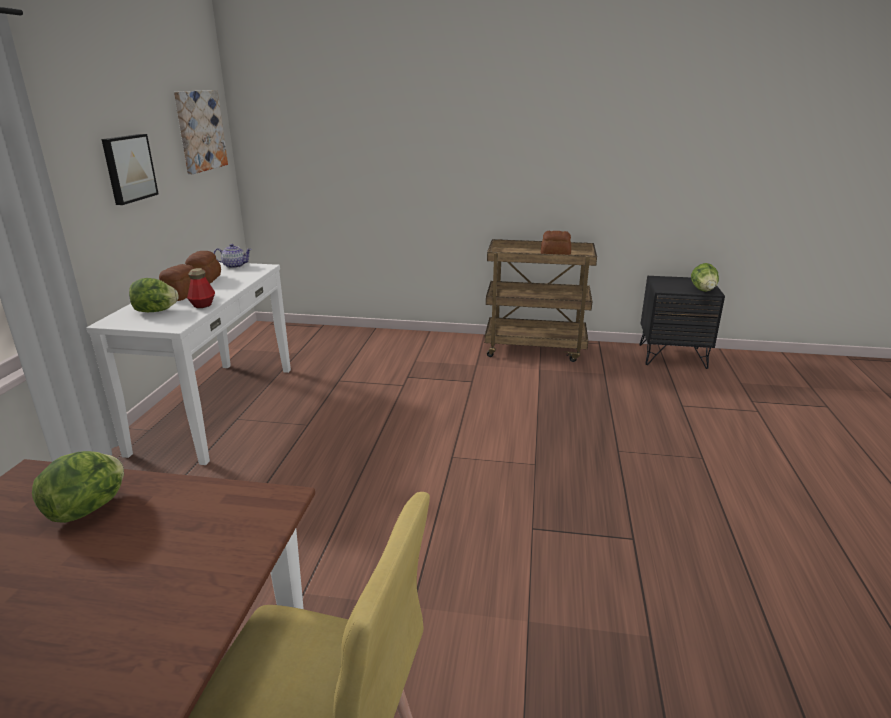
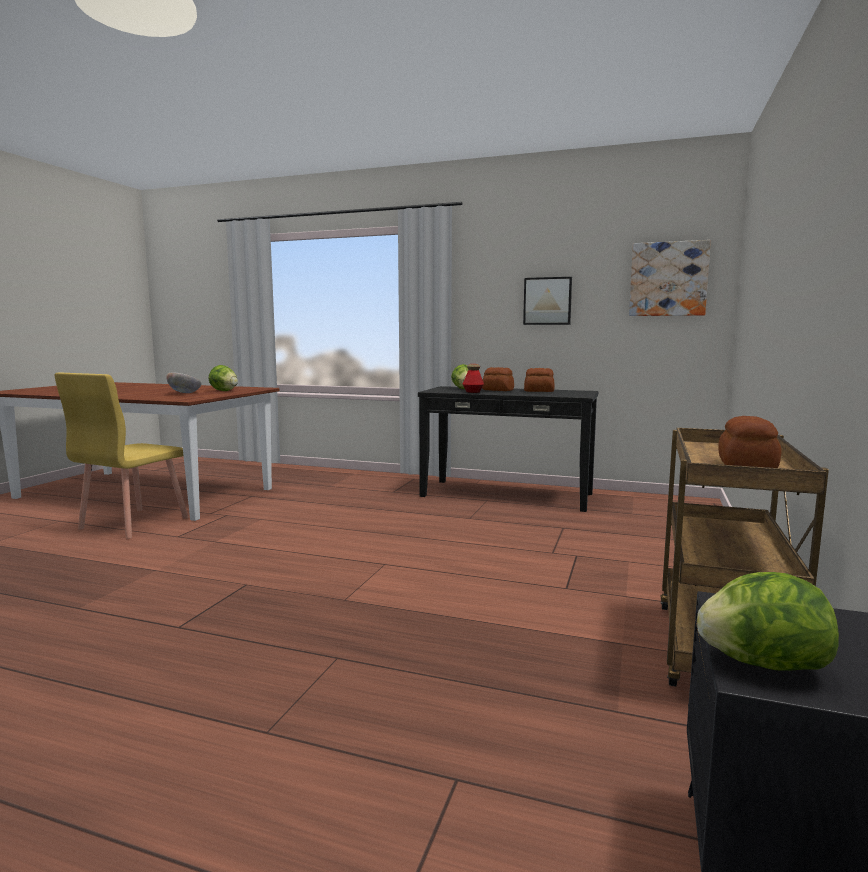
camera: 100 degrees right, 15 degrees down
(131, 553) = (184, 393): none -> bowl
(216, 408) = (506, 495): white console table -> black console table
(234, 266) = (582, 393): teapot -> none

